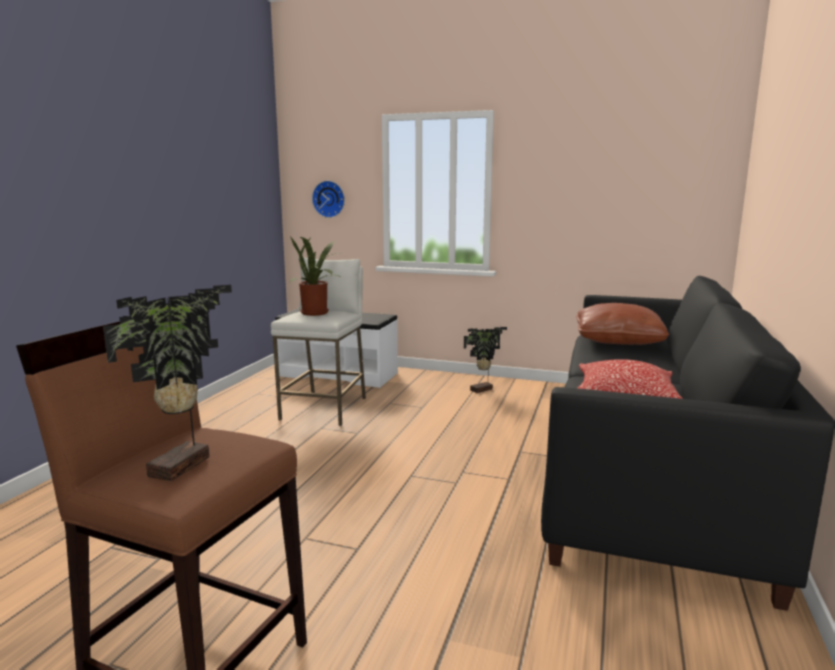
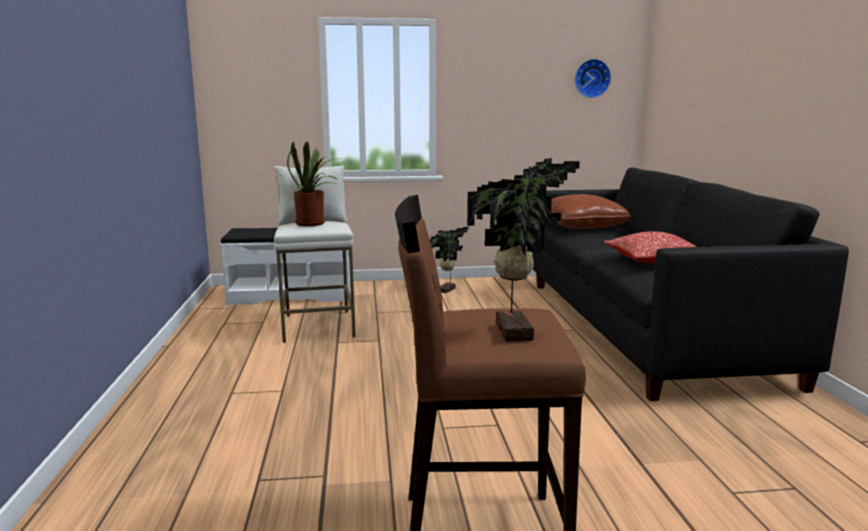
camera: 25 degrees left, 0 degrees up
(329, 199) = (258, 106): wall clock -> wall clock (591, 78)

